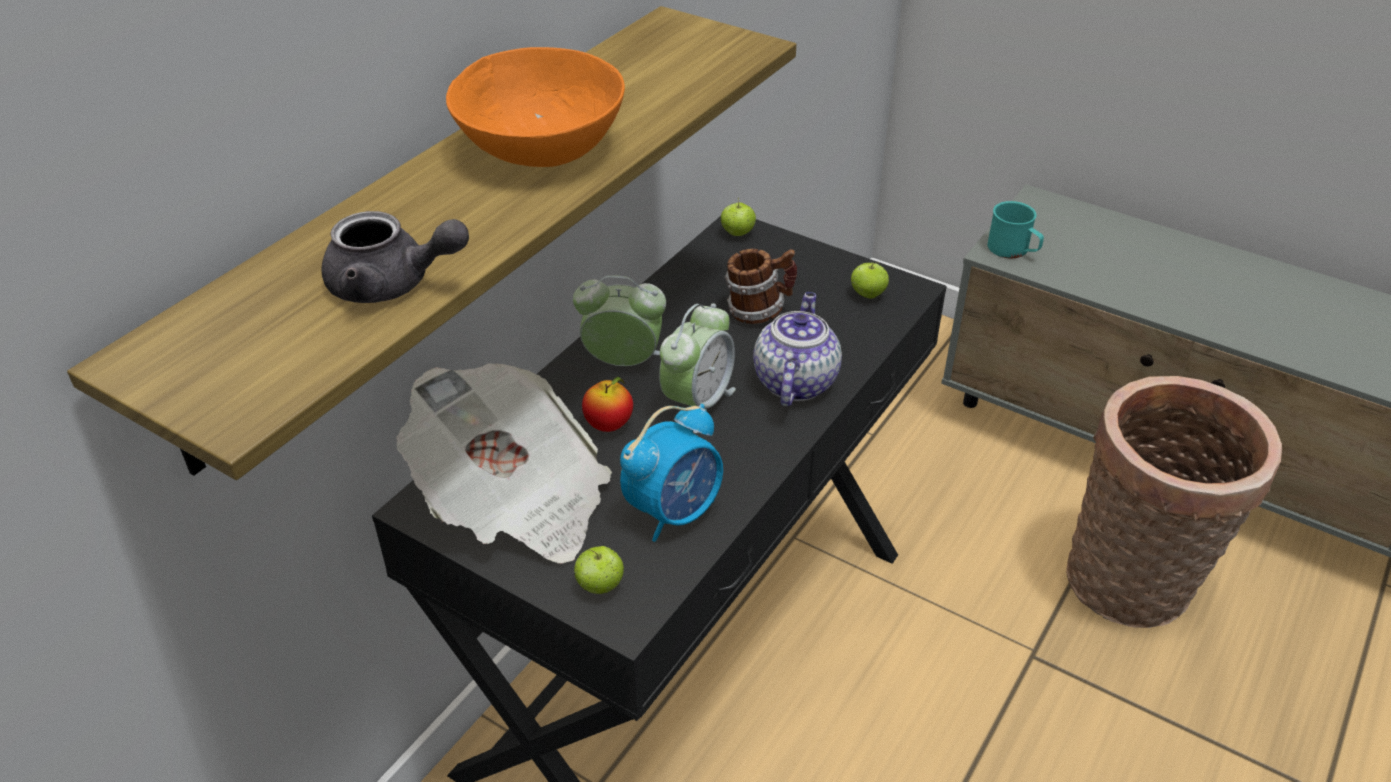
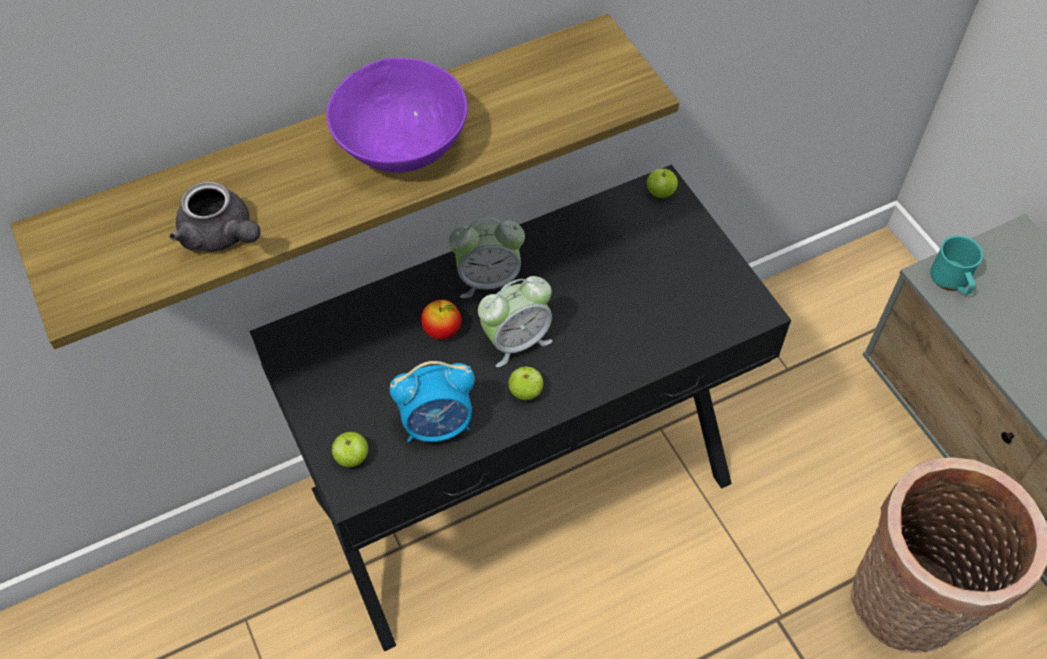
camera: 30 degrees right, 15 degrees up
(514, 500) = (342, 363): newspaper -> none
(542, 149) = (402, 145): orange bowl -> purple bowl
(623, 363) = (488, 280): alarm clock -> alarm clock turned 135 degrees clockwise
(758, 311) = (621, 277): mug -> none
(794, 381) = (600, 355): teapot -> none
(867, 295) = (718, 300): apple -> apple (525, 392)

